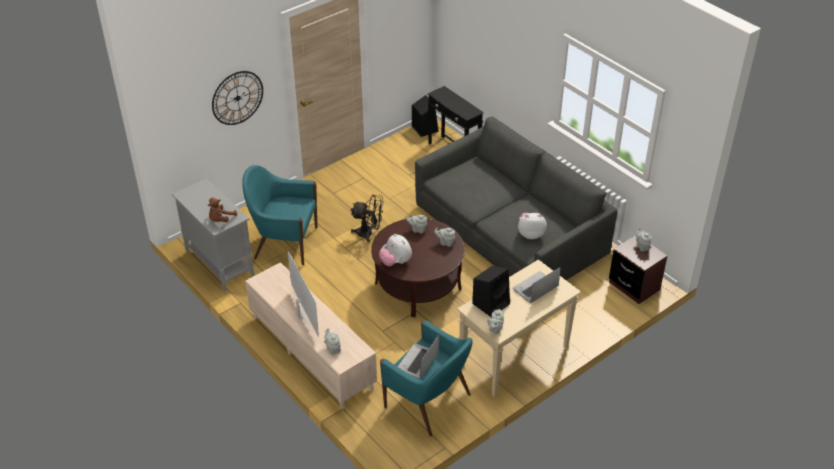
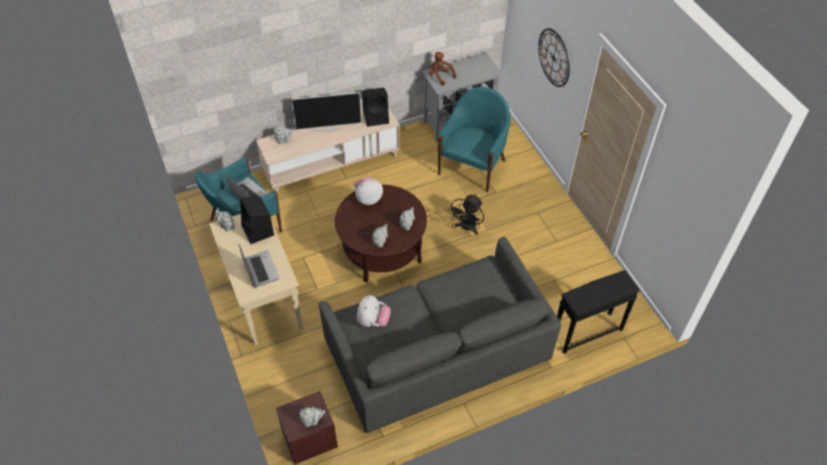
camera: 105 degrees right, 10 degrees up
(424, 128) = (639, 315): black speaker -> black speaker (376, 117)

